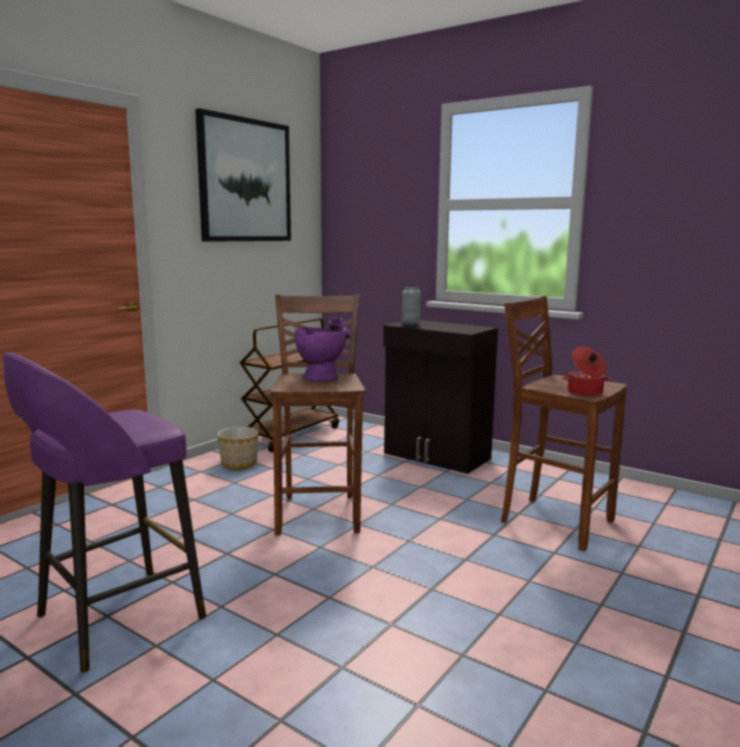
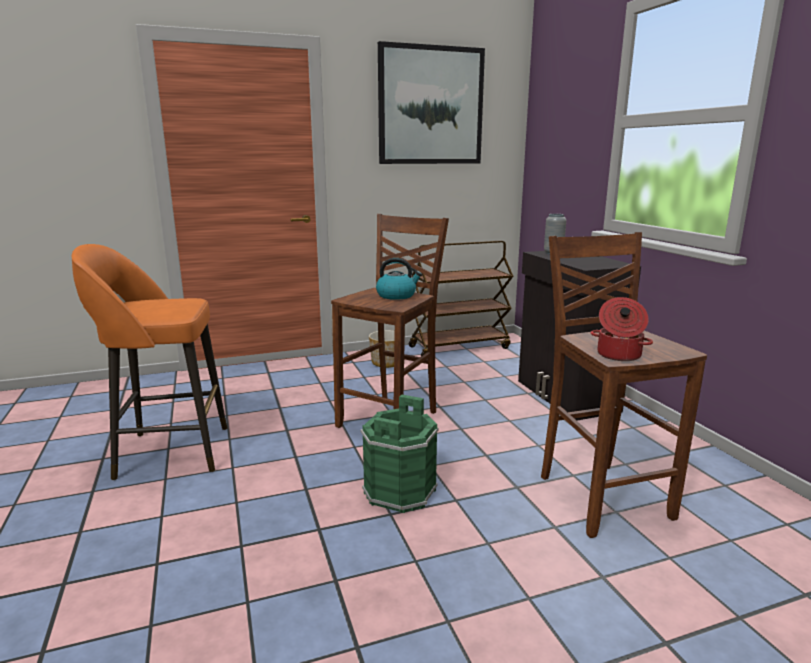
camera: 35 degrees right, 5 degrees up
(115, 619) = (169, 452): purple stool -> orange stool
(323, 378) = (397, 295): purple vase -> kettle
(414, 568) = (400, 491): none -> green bucket

